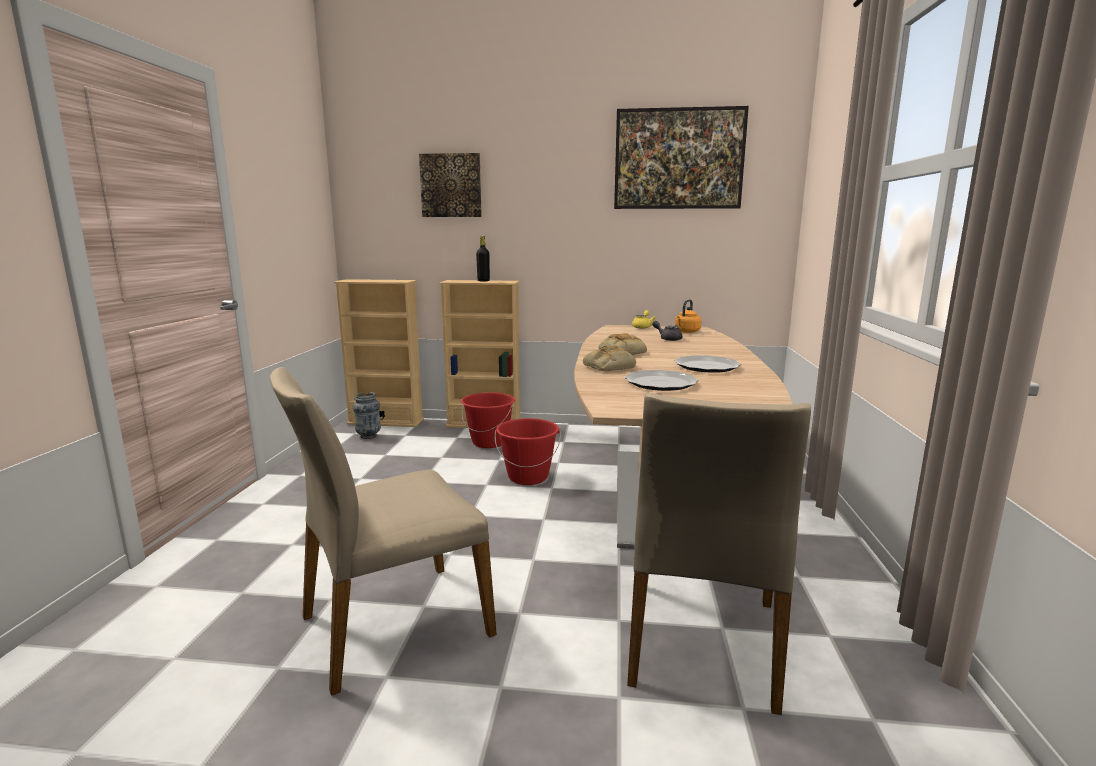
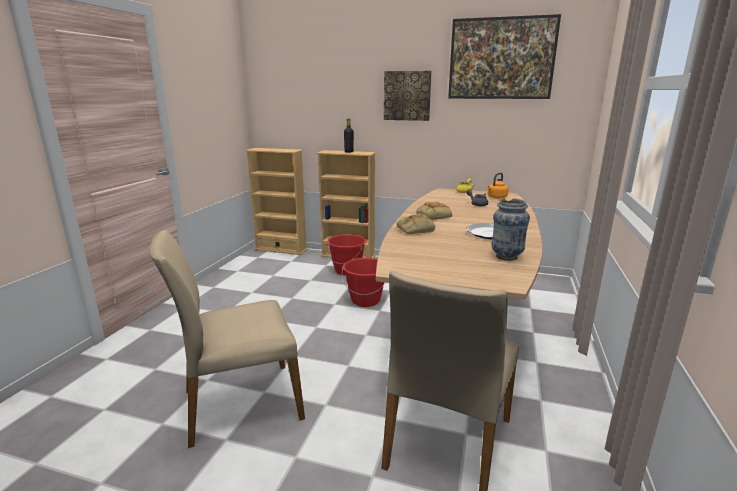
camera: 10 degrees right, 5 degrees up
(368, 436) = (266, 260): vase -> vase (506, 257)
(451, 185) = (328, 80): picture -> picture (407, 96)
(660, 383) = (444, 247): plate -> none

